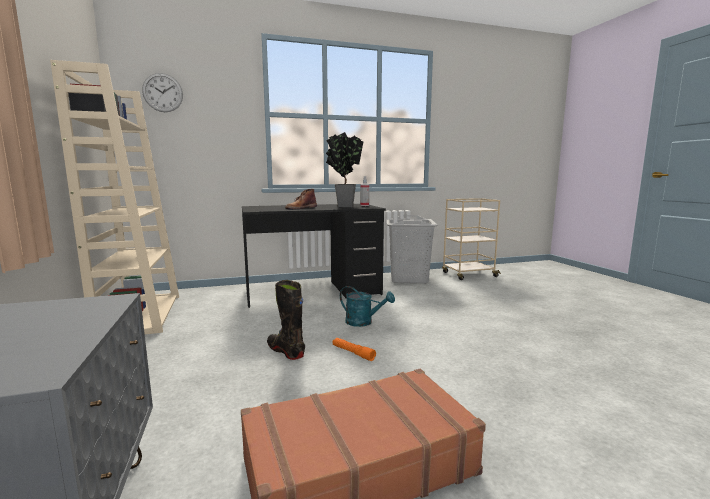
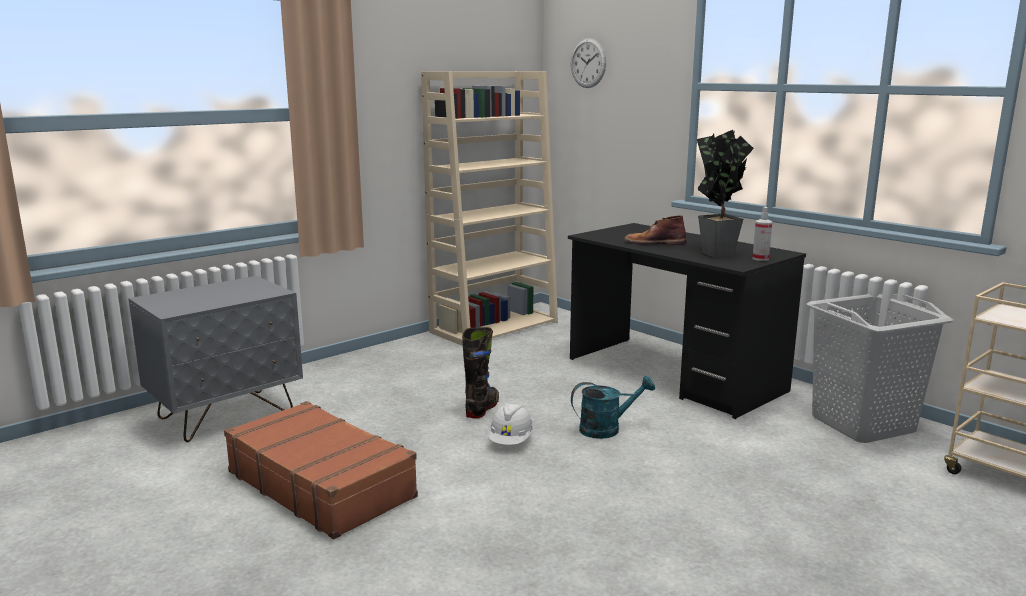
camera: 65 degrees right, 5 degrees up
(353, 353) = (511, 441): orange flashlight -> white hard hat
(363, 322) = (607, 429): turquoise watering can -> turquoise watering can turned 105 degrees counterclockwise

